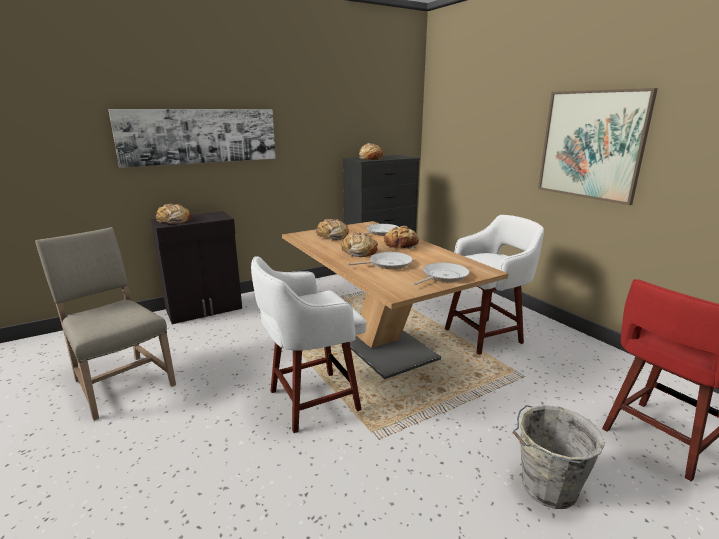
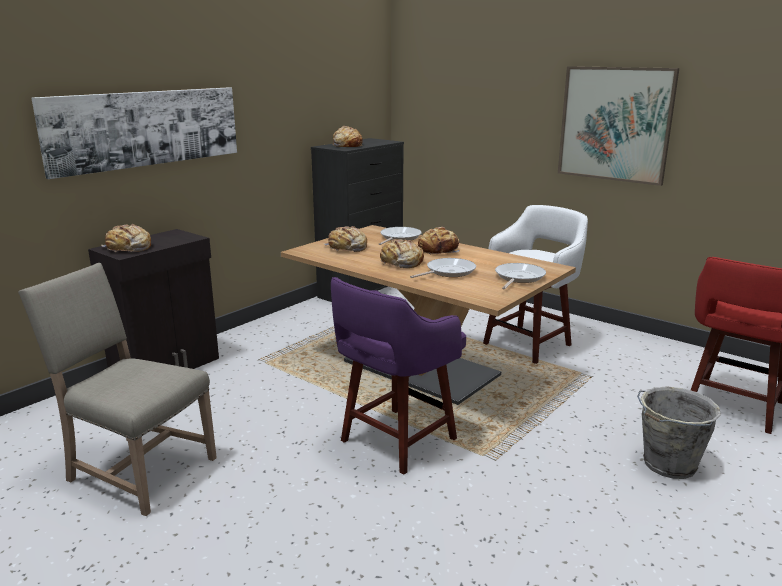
camera: 20 degrees left, 0 degrees up
(310, 401) = (395, 441): white stool -> purple stool

